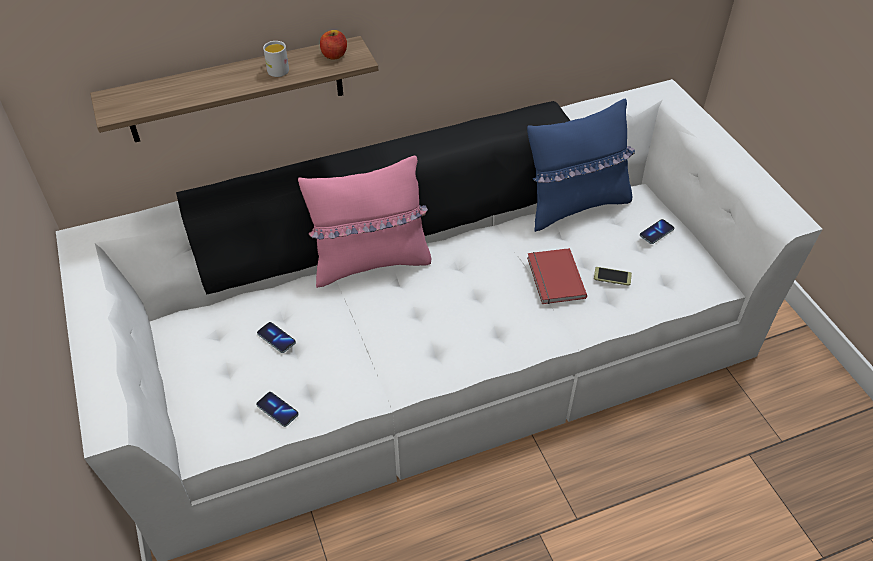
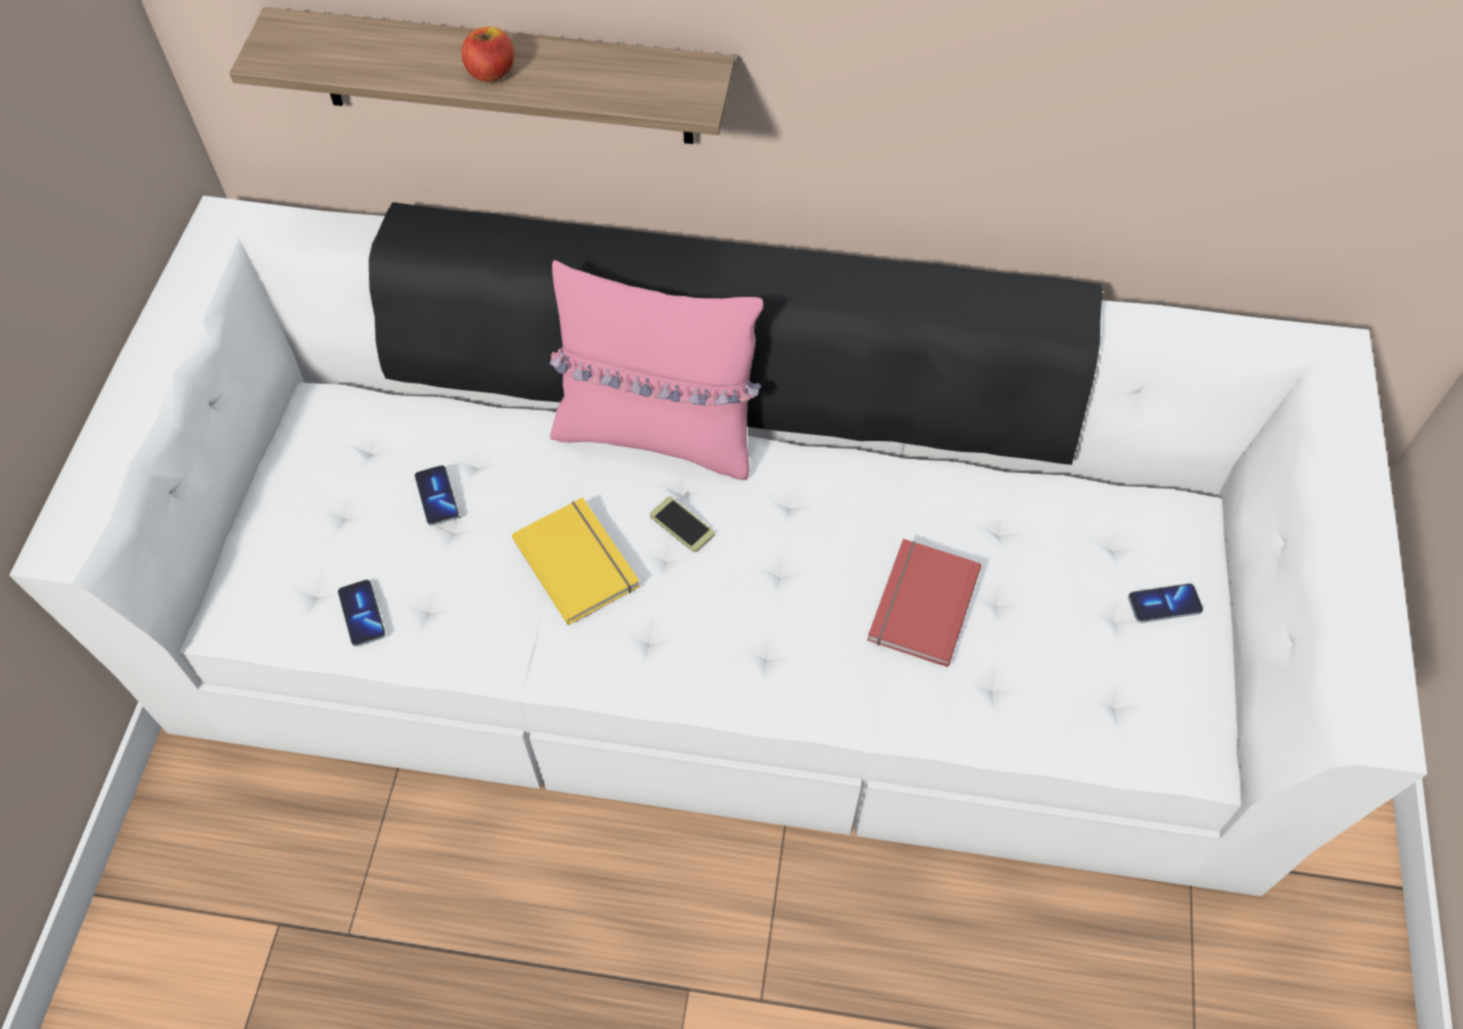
camera: 30 degrees right, 10 degrees up
(276, 69) = (553, 69): white mug -> none
(334, 55) = (662, 78): apple -> apple (491, 72)
(376, 333) = (579, 560): none -> yellow book
(575, 205) = (1060, 485): blue pillow -> none
(612, 276) = (1022, 649): phone -> phone (682, 525)

